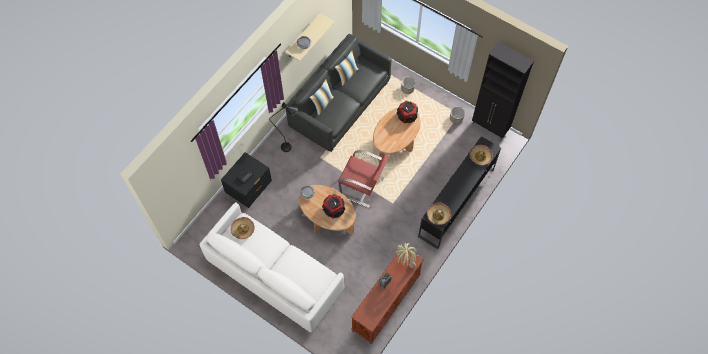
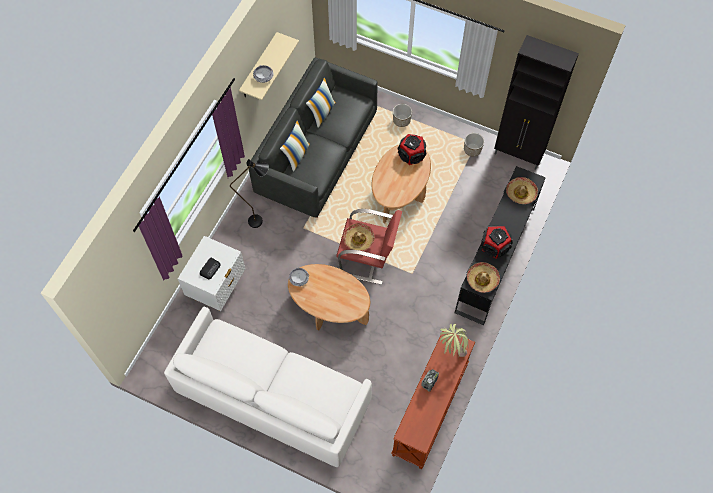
camera: 10 degrees left, 0 degrees up
(243, 229) = (220, 342): hat -> hat (358, 239)
(250, 192) = (217, 289): black nightstand -> white nightstand
(334, 209) = (339, 294): speaker -> speaker (494, 246)

